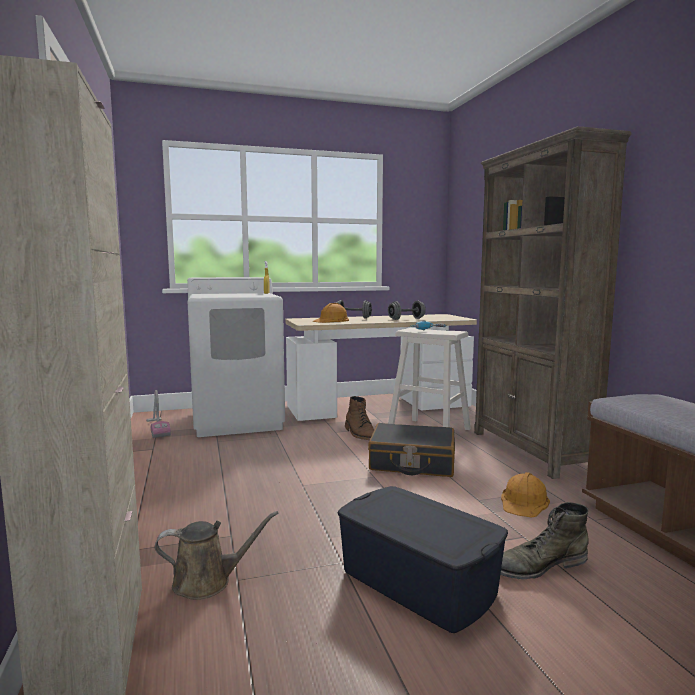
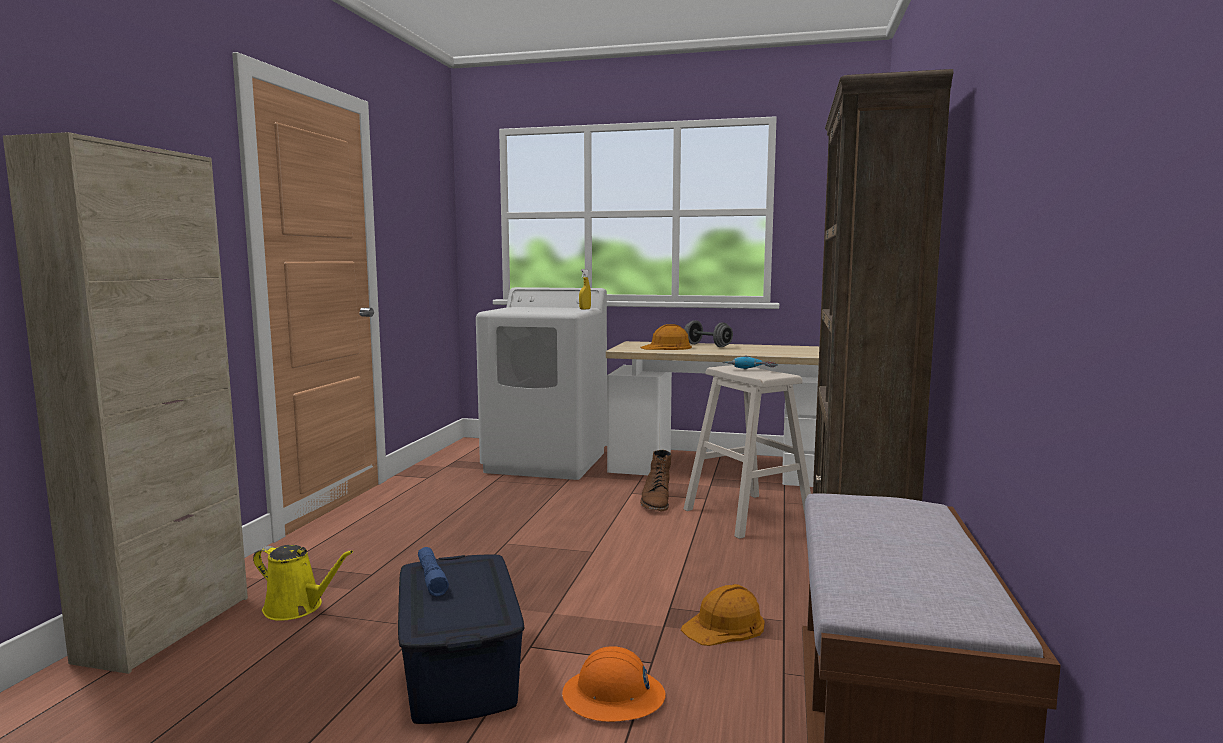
camera: 30 degrees right, 0 degrees up
(157, 428) = (461, 457): vacuum cleaner -> none
(208, 582) = (297, 608): brown watering can -> yellow watering can
(380, 514) = (431, 578): none -> blue flashlight
(406, 319) = (772, 352): grey dumbbell -> none
(412, 462) = (663, 546): black suitcase -> none
(539, 565) = (613, 697): green boot -> orange hard hat

